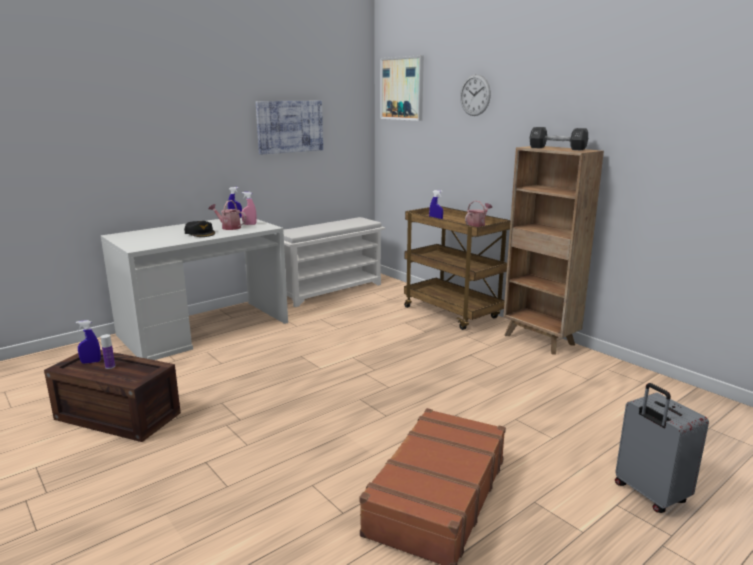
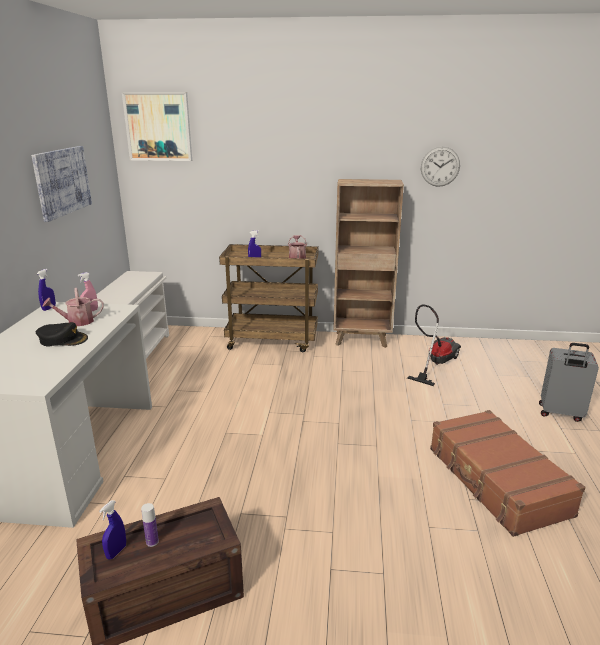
camera: 45 degrees left, 5 degrees up
(475, 95) = (261, 134): wall clock -> wall clock (440, 166)
(557, 148) = (370, 181): black dumbbell -> none
(582, 386) = (434, 363): none -> vacuum cleaner

